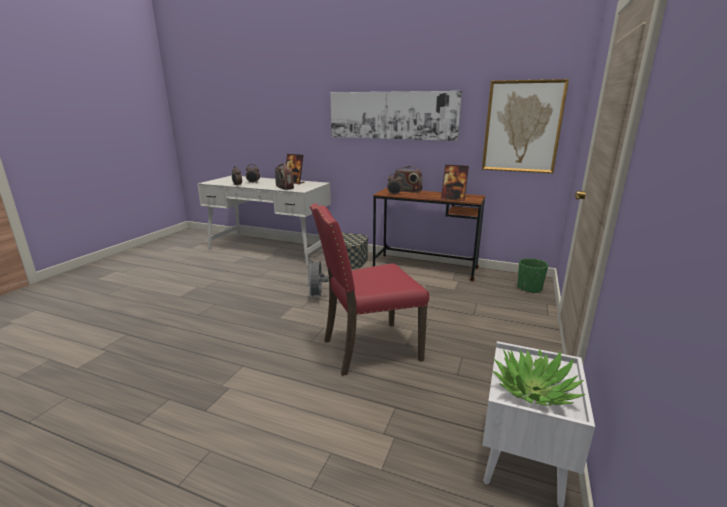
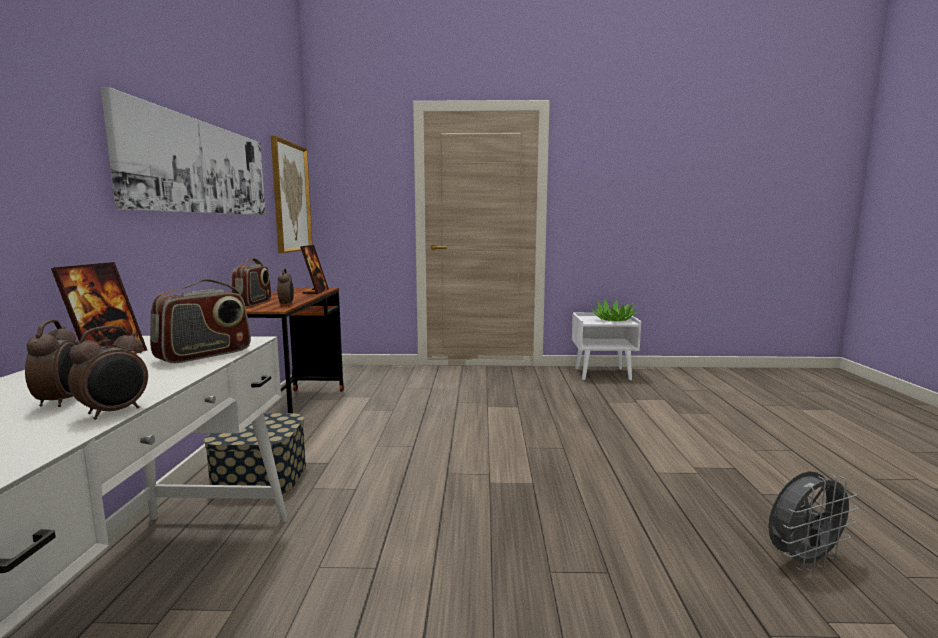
camera: 110 degrees left, 10 degrees down
(317, 297) = (445, 470): grey fan -> grey fan (803, 561)
(368, 349) = (544, 419): red chair -> none
(529, 288) = (354, 371): green planter -> none

